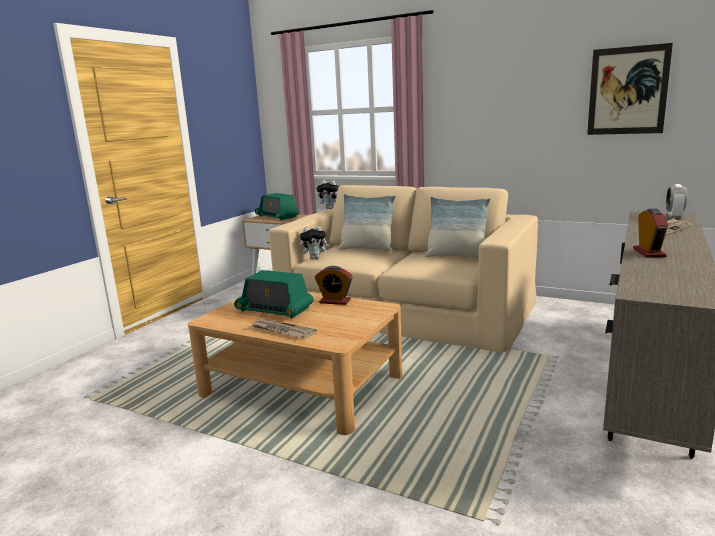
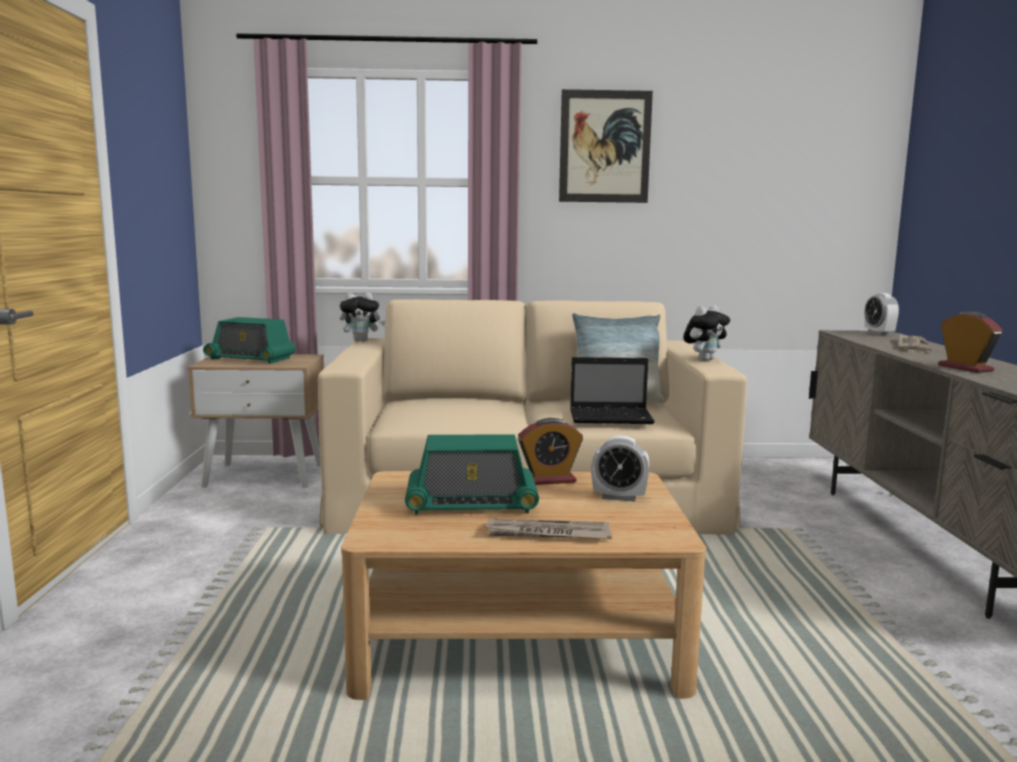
camera: 30 degrees left, 5 degrees down
(315, 258) = (395, 420): plush toy -> plush toy (704, 359)
(353, 316) = (619, 497): none -> alarm clock
(367, 249) = (465, 402): pillow -> none
(433, 266) = (612, 418): none -> laptop
(627, 91) = (787, 179): picture -> picture (605, 147)

